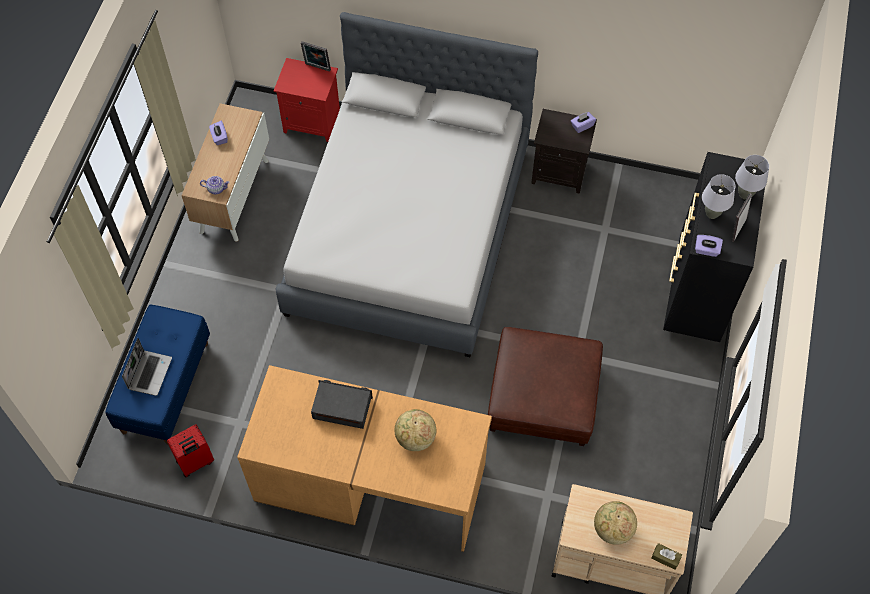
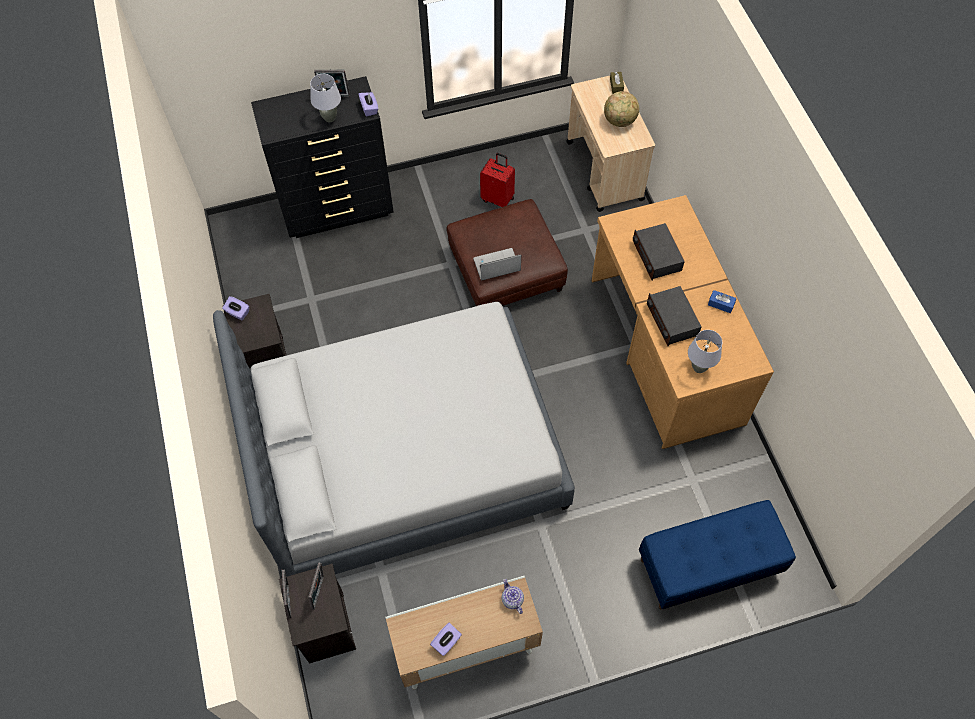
camera: 120 degrees left, 0 degrees up
(150, 373) = (732, 543): laptop -> laptop (496, 266)
(195, 462) = (752, 491): red suitcase -> red suitcase (498, 199)
(310, 85) = (320, 593): none -> picture frame
(313, 122) = (324, 626): red nightstand -> black nightstand
(329, 459) = (721, 304): none -> blue tissue box
(415, 438) = (656, 256): globe -> radio
(744, 195) = (295, 105): grey table lamp -> grey table lamp (699, 368)

